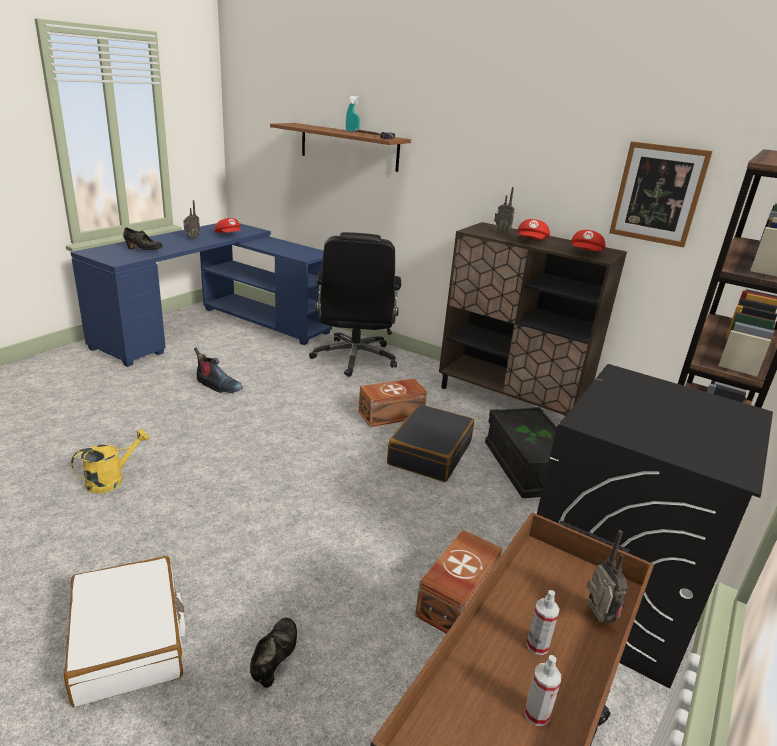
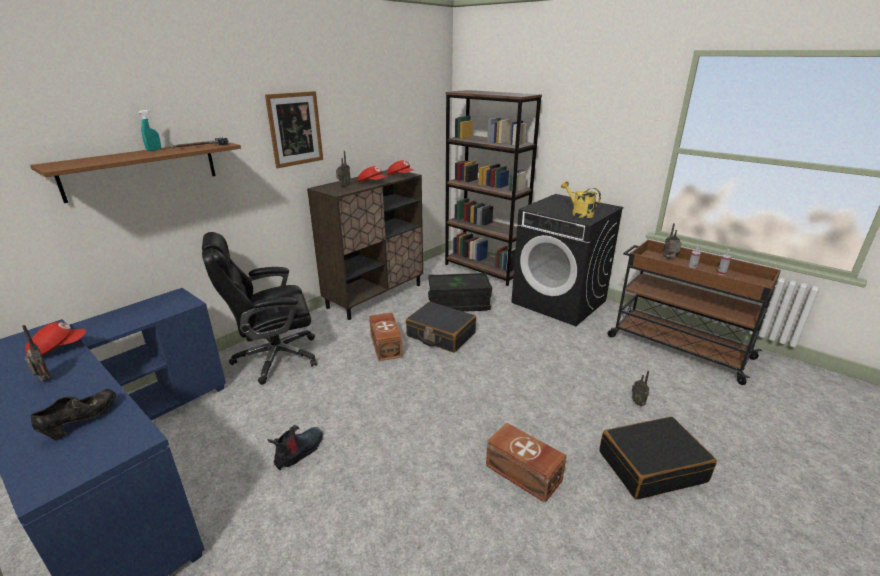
camera: 80 degrees left, 0 degrees up
(111, 479) = (478, 514): yellow watering can -> yellow watering can (579, 213)
(129, 640) = (651, 466): white suitcase -> black suitcase
(275, 660) = (638, 403): black shoe -> radio
(354, 358) = (274, 357): black office chair -> black office chair turned 150 degrees clockwise
(455, 598) = (573, 342): brown storage box -> brown storage box (523, 474)
(658, 194) = (395, 129): picture -> picture (295, 129)

